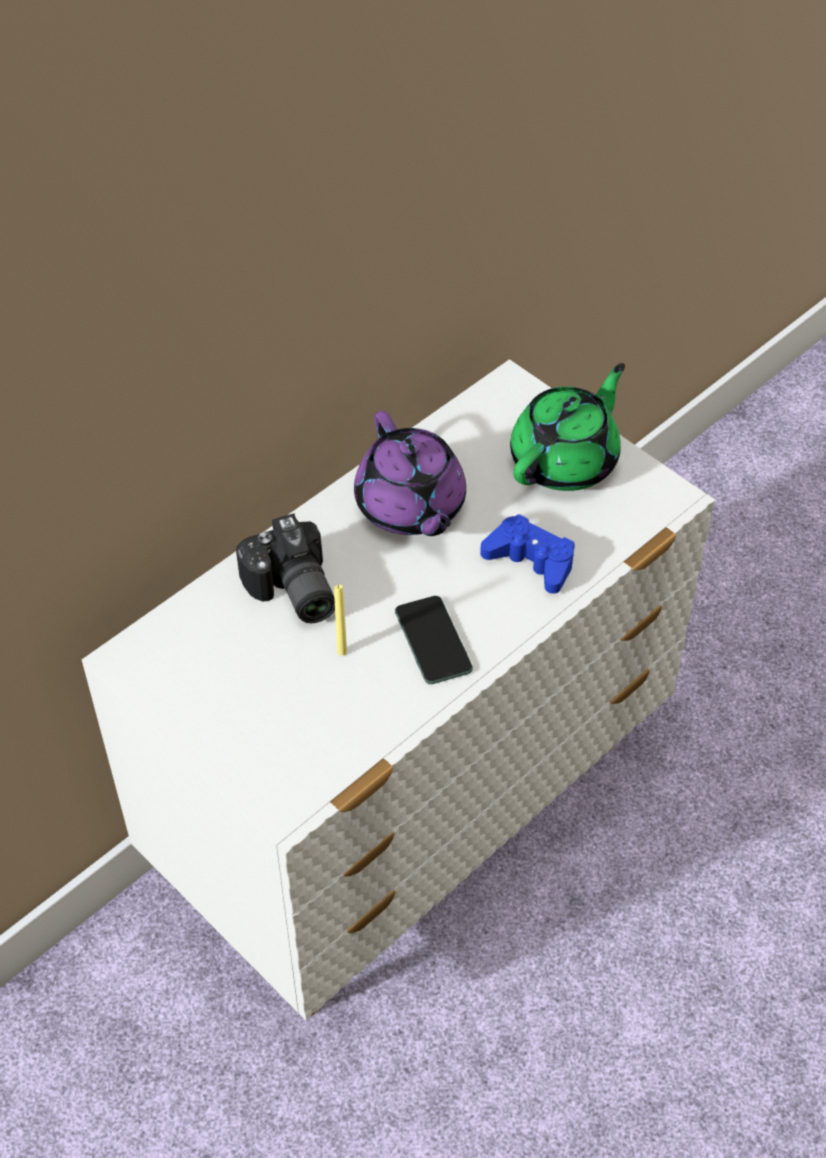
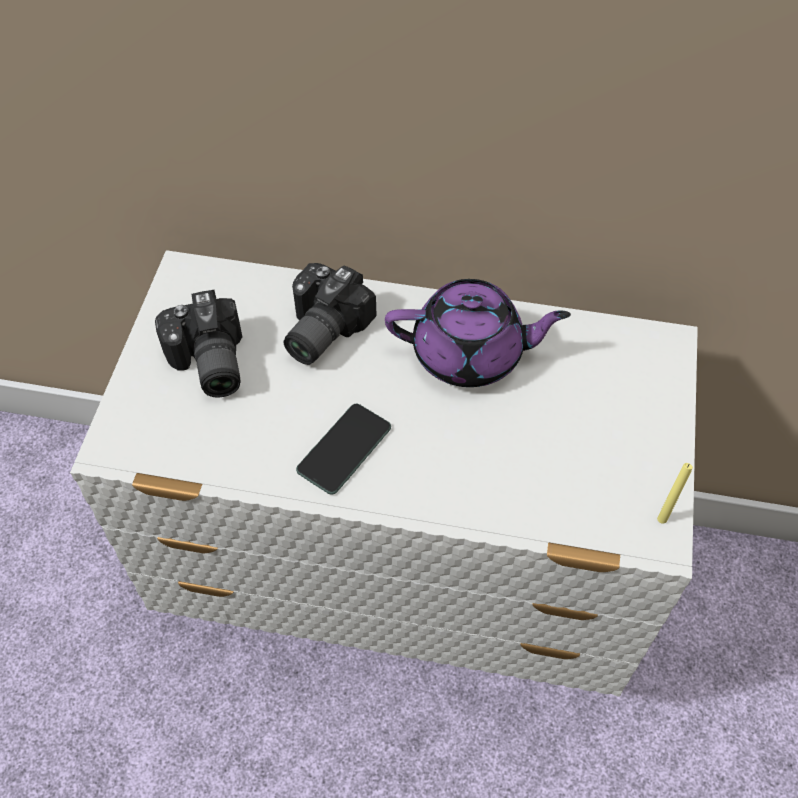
camera: 55 degrees right, 5 degrees up
(255, 692) = (206, 364): none -> camera
(342, 651) = (286, 395): yellow candle -> yellow candle (662, 519)
(410, 507) = (470, 354): purple teapot -> purple teapot turned 120 degrees counterclockwise
(531, 560) = (487, 470): blue game controller -> none
(565, 460) = (623, 432): green teapot -> none

